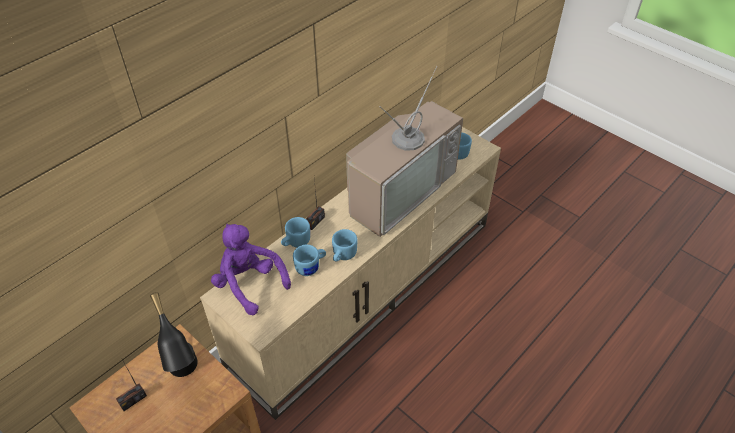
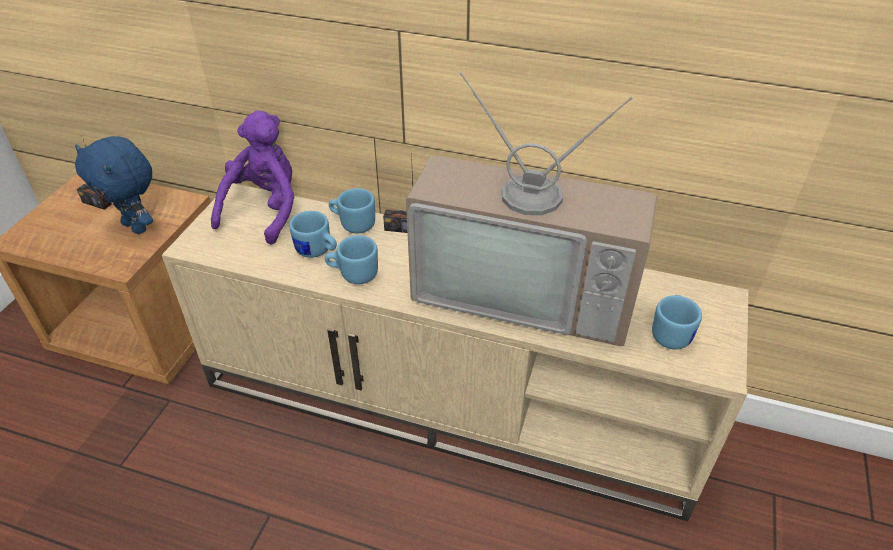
camera: 65 degrees right, 5 degrees down
(186, 375) = (137, 226): black table lamp -> blue plush toy

